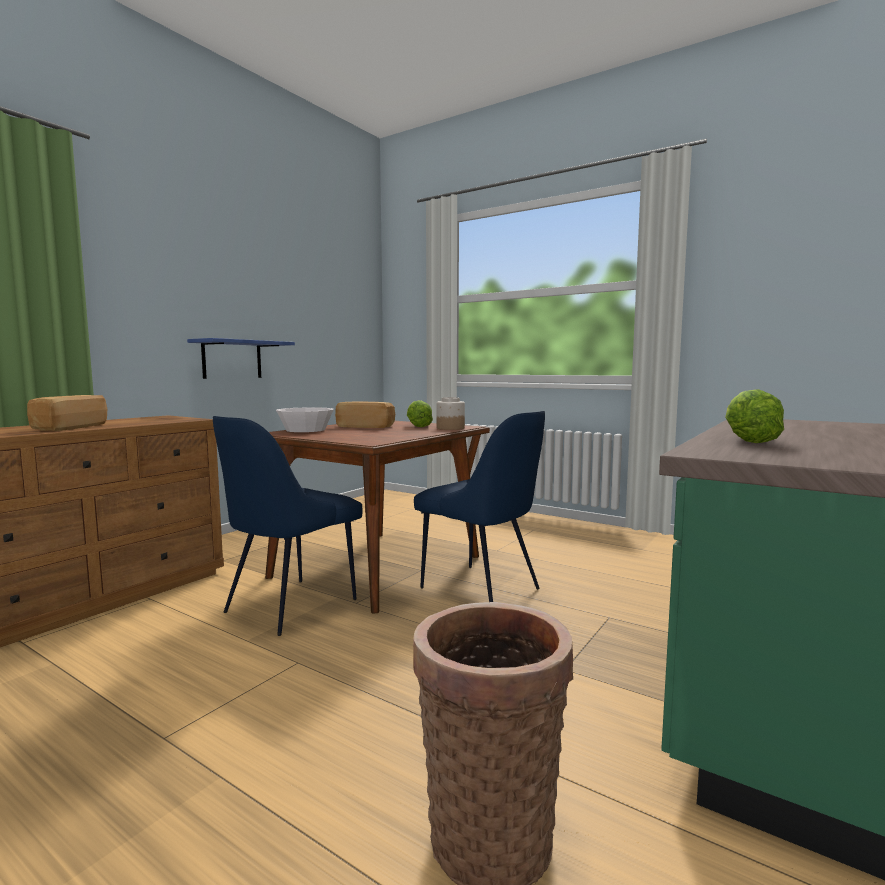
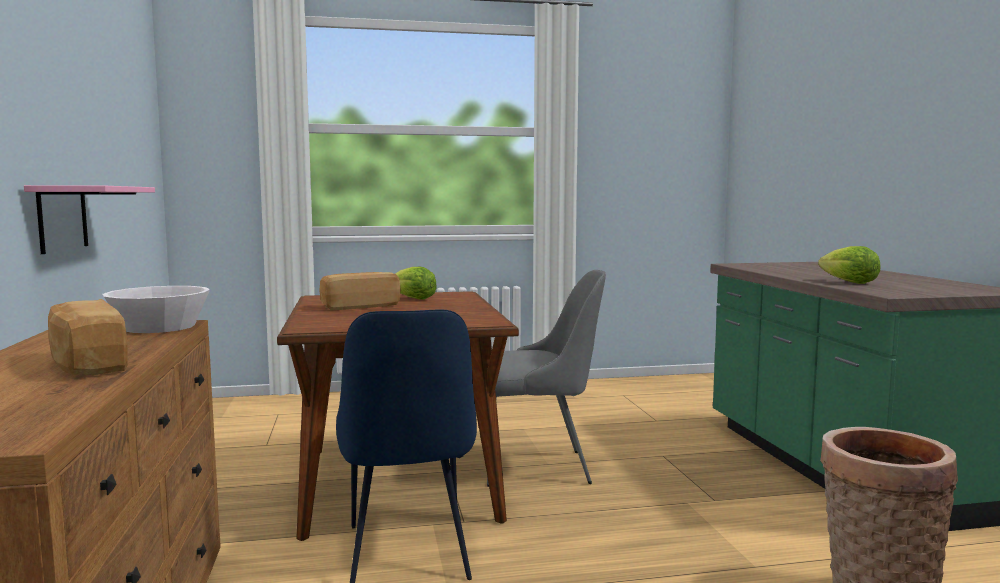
camera: 45 degrees left, 0 degrees up
(232, 359) = (62, 218): blue shelf -> pink shelf
(306, 430) = (320, 319): white bowl -> white bowl (160, 327)
(450, 428) = (457, 297): jar -> none
(481, 588) = (536, 468): blue chair -> grey chair

